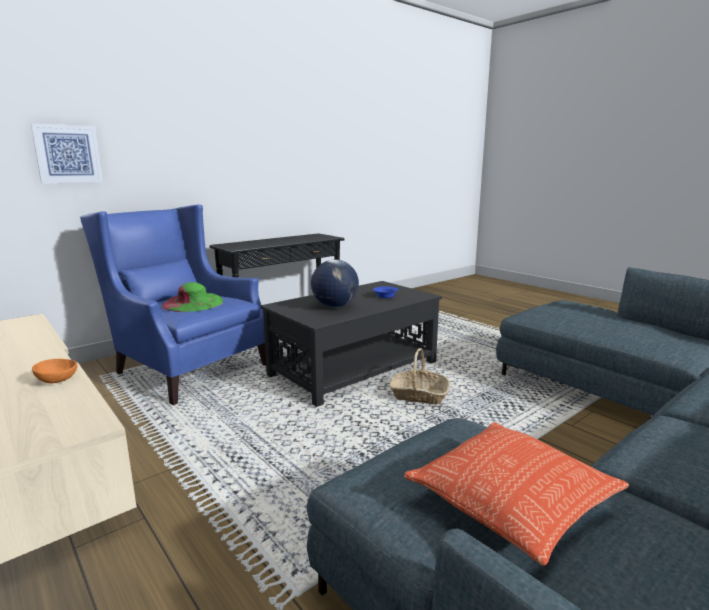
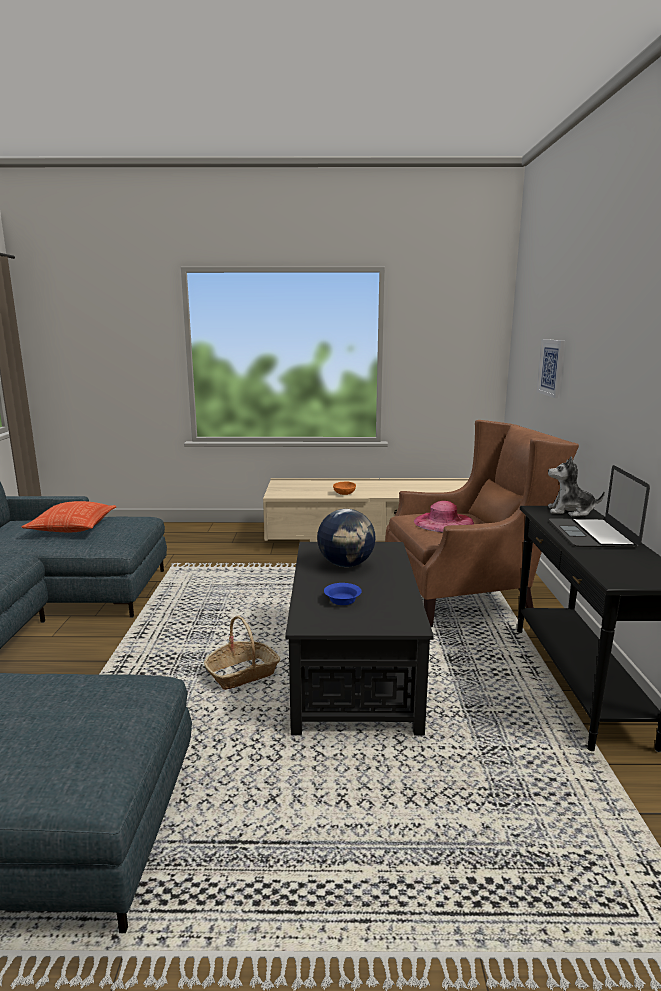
camera: 130 degrees right, 0 degrees up
(186, 367) = (466, 593): blue armchair -> brown armchair
(193, 303) = (444, 522): green hat -> pink hat
(231, 245) = (570, 511): none -> plush toy
(271, 241) = (592, 533): none -> laptop

